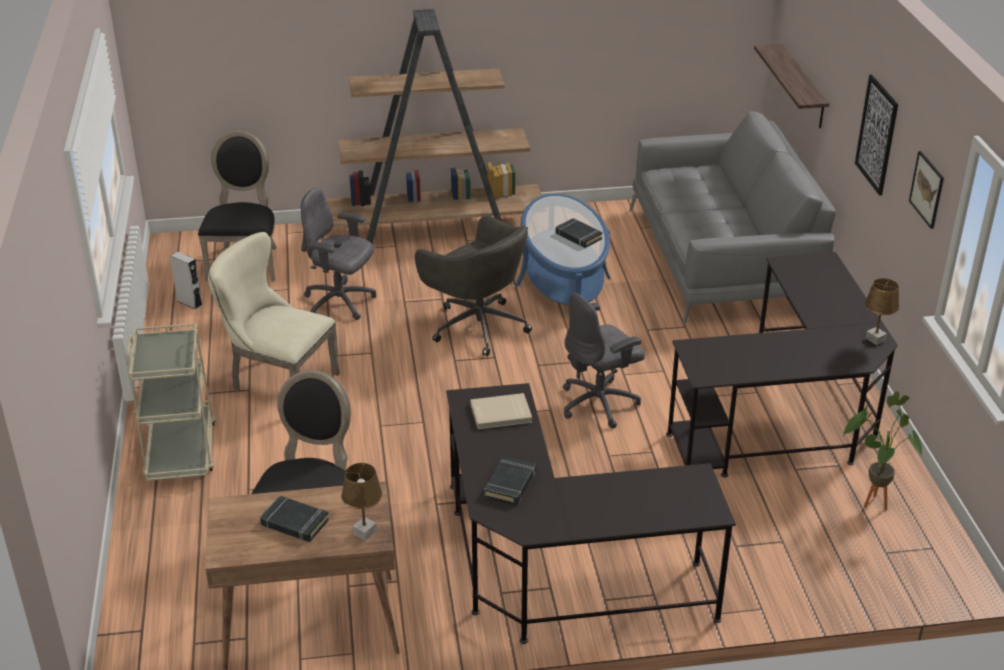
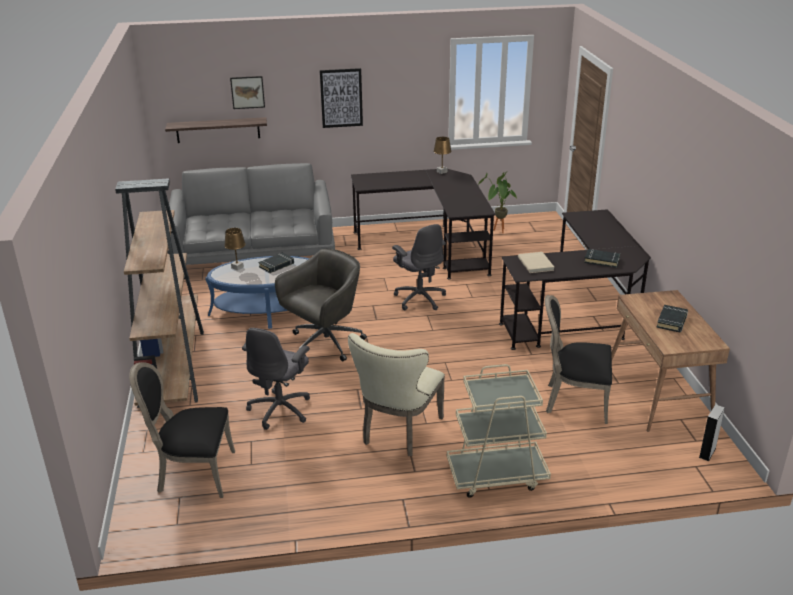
camera: 90 degrees left, 5 degrees down
(189, 303) = (263, 503): grey speaker -> grey speaker (707, 452)
(364, 532) = (667, 298): brown table lamp -> brown table lamp (237, 267)
(927, 189) = (413, 91): picture -> picture (247, 92)

